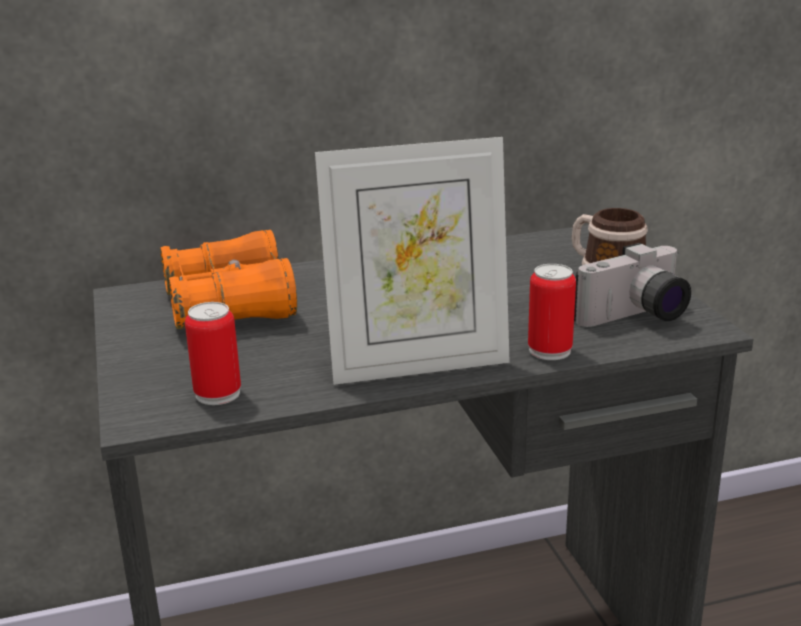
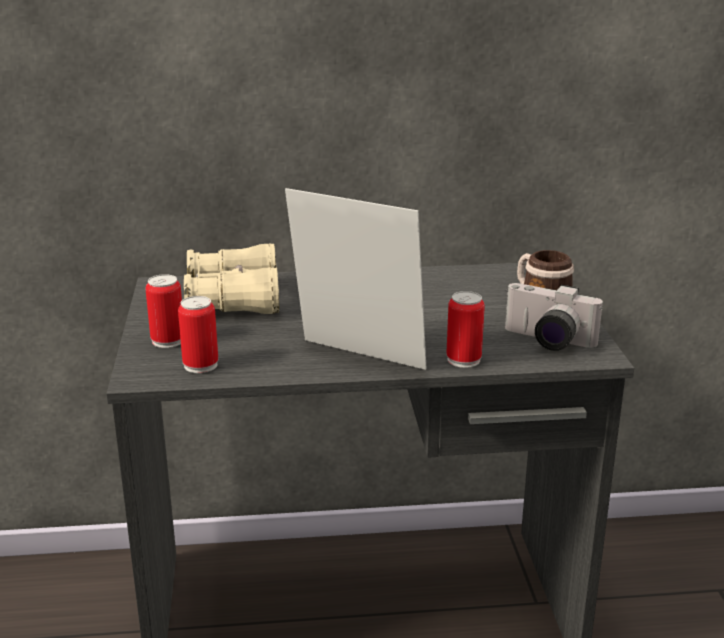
camera: 10 degrees right, 0 degrees up
(162, 366) = (168, 340): none -> can
(230, 305) = (234, 300): orange binoculars -> beige binoculars
(418, 364) = (357, 359): picture frame -> picture frame turned 150 degrees counterclockwise
(636, 317) = (546, 341): camera -> camera turned 45 degrees clockwise

